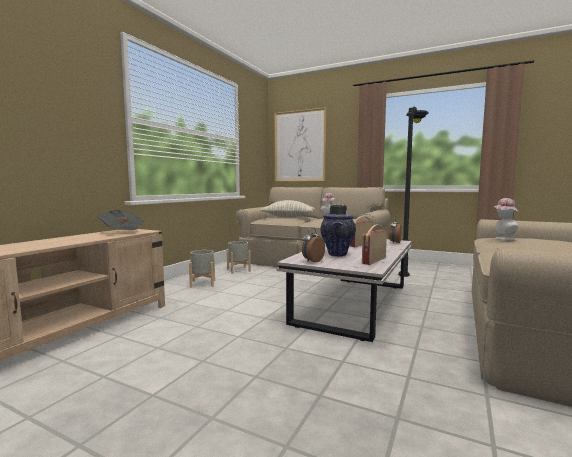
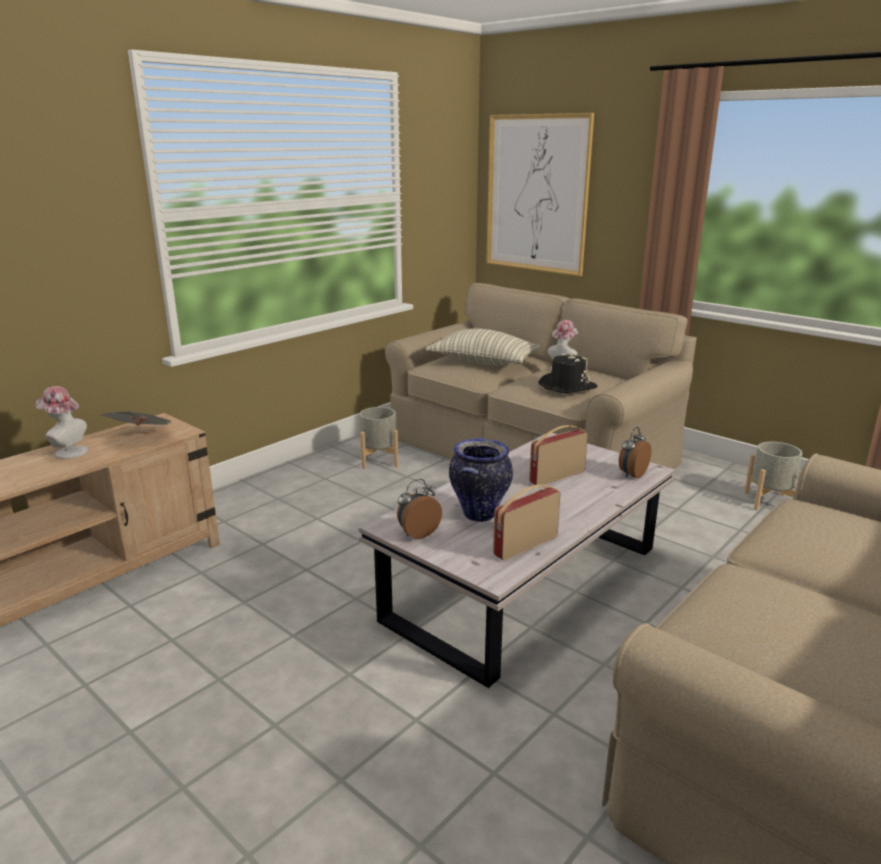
camera: 15 degrees right, 15 degrees up
(202, 283) = (301, 493): grey planter -> grey planter (769, 502)
(408, 267) = (710, 489): black floor lamp -> none
(503, 239) = (805, 528): hat -> hat (67, 452)

